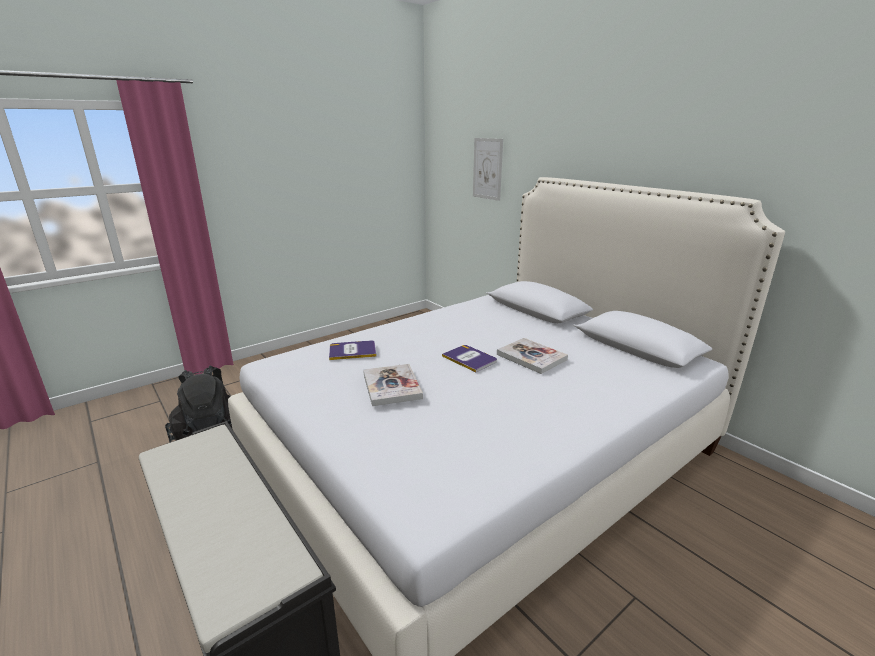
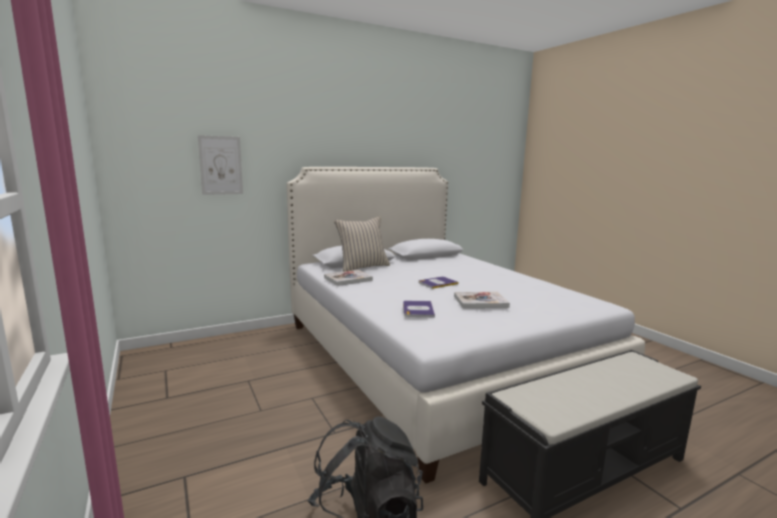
camera: 80 degrees left, 10 degrees down
(516, 314) = (362, 267): none -> beige pillow
(531, 357) = (437, 272): book -> book (348, 279)

